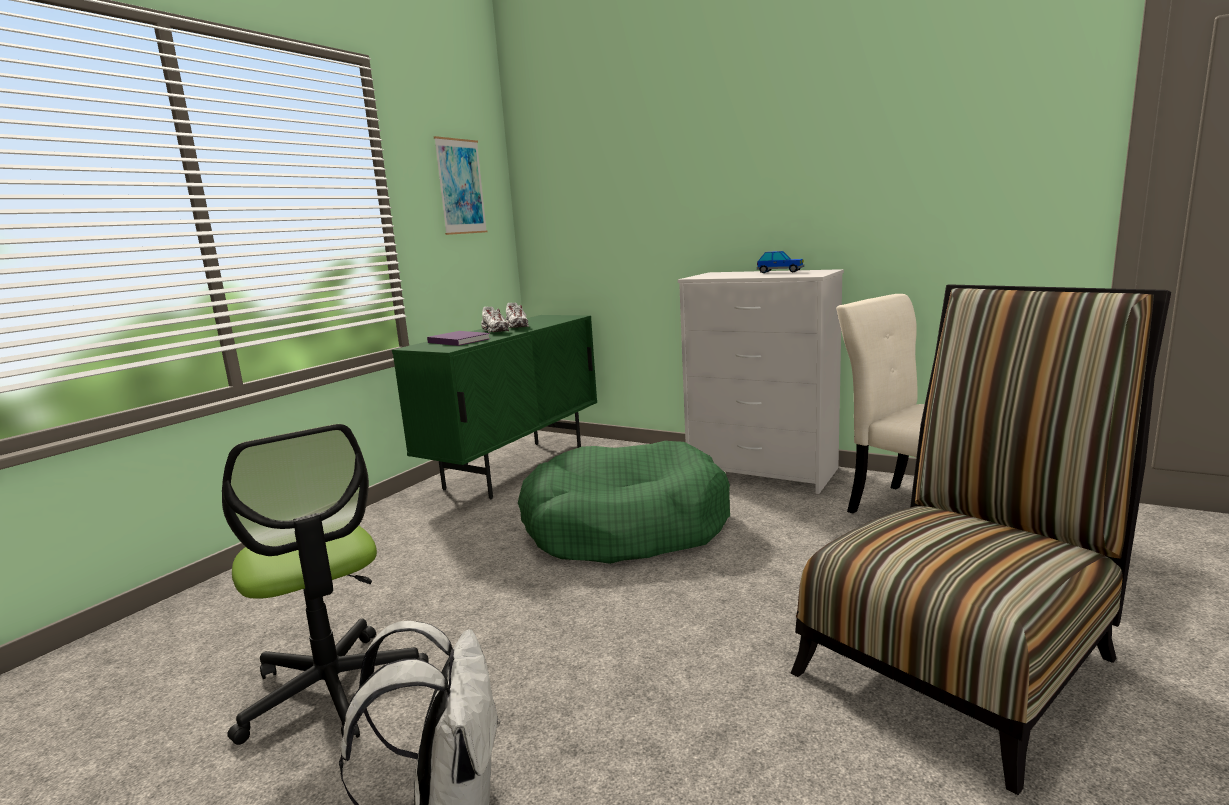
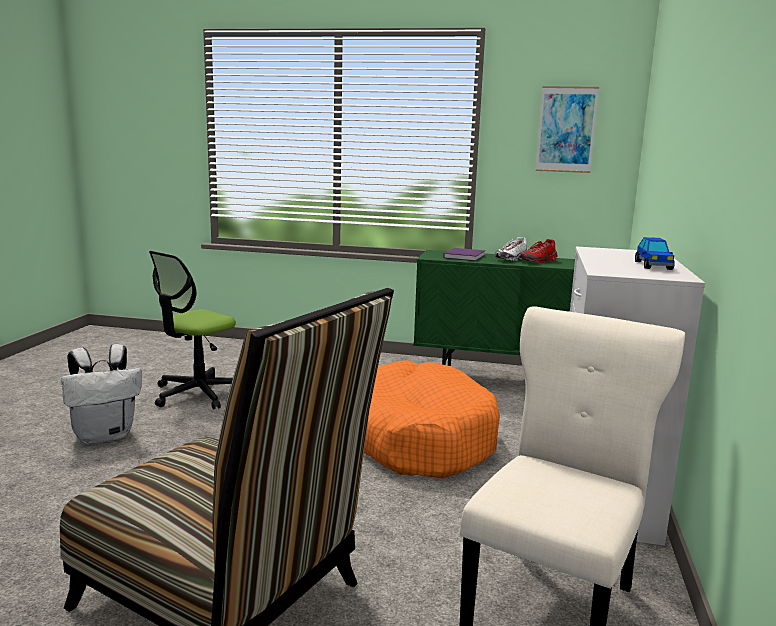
camera: 70 degrees right, 0 degrees up
(517, 327) = (538, 261): white shoe -> red shoe
(625, 526) = (418, 438): green dog bed -> orange dog bed

